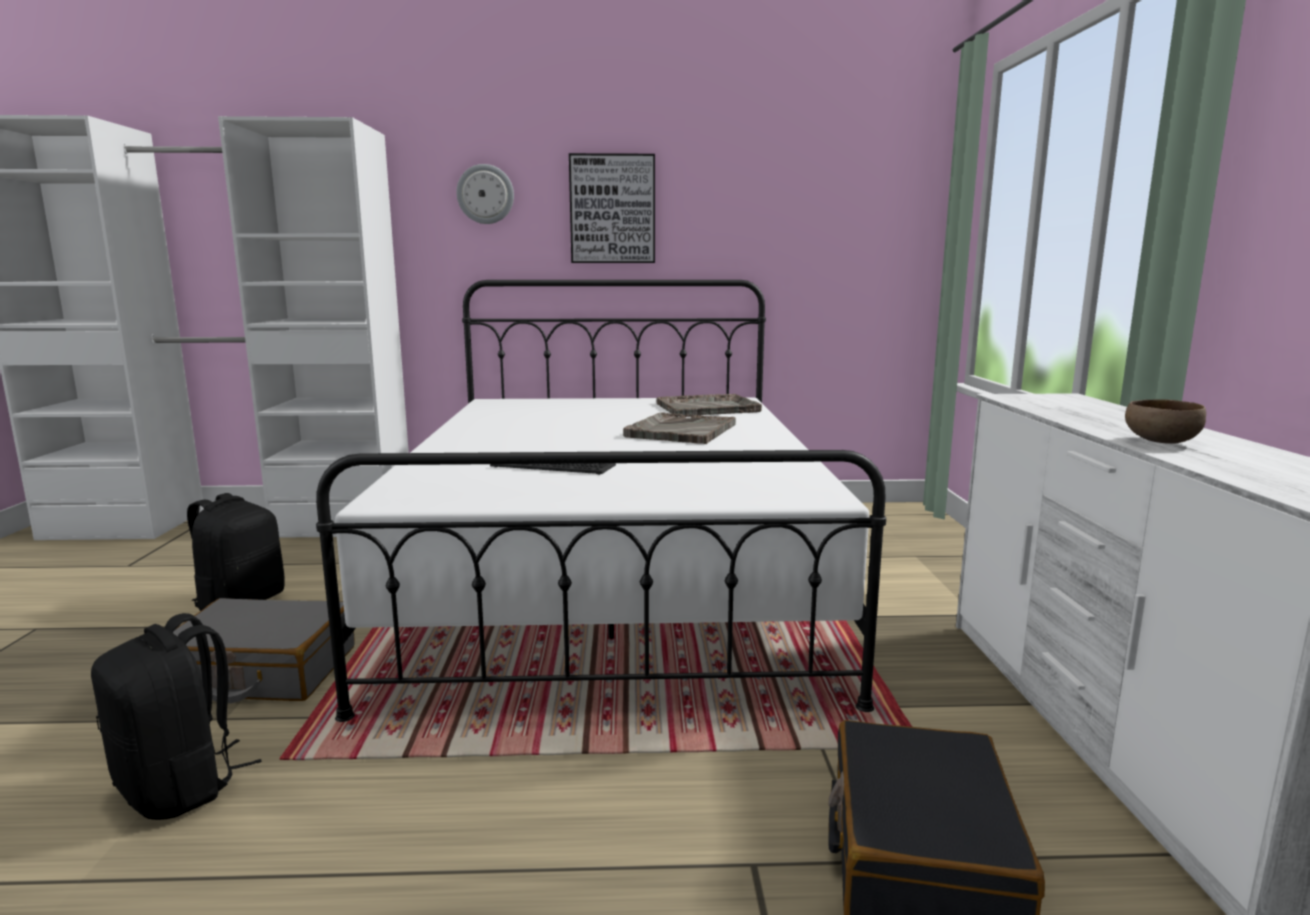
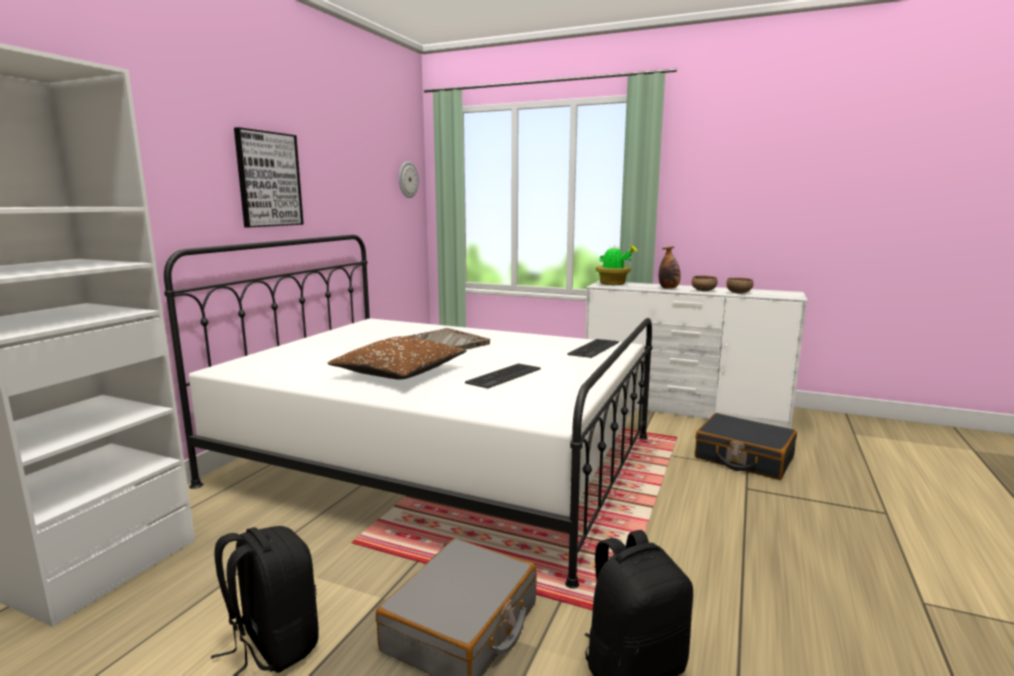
camera: 65 degrees left, 0 degrees up
(485, 194) = (165, 160): wall clock -> wall clock (407, 179)
(526, 436) = (399, 373): none -> brown pillow
(708, 407) = (384, 329): grey tray -> none
(768, 485) = (593, 348): none -> keyboard
(1054, 400) = (613, 284): none -> potted plant
(1113, 424) = (668, 288): none -> bottle
(1228, 464) = (739, 293): none -> brown bowl

